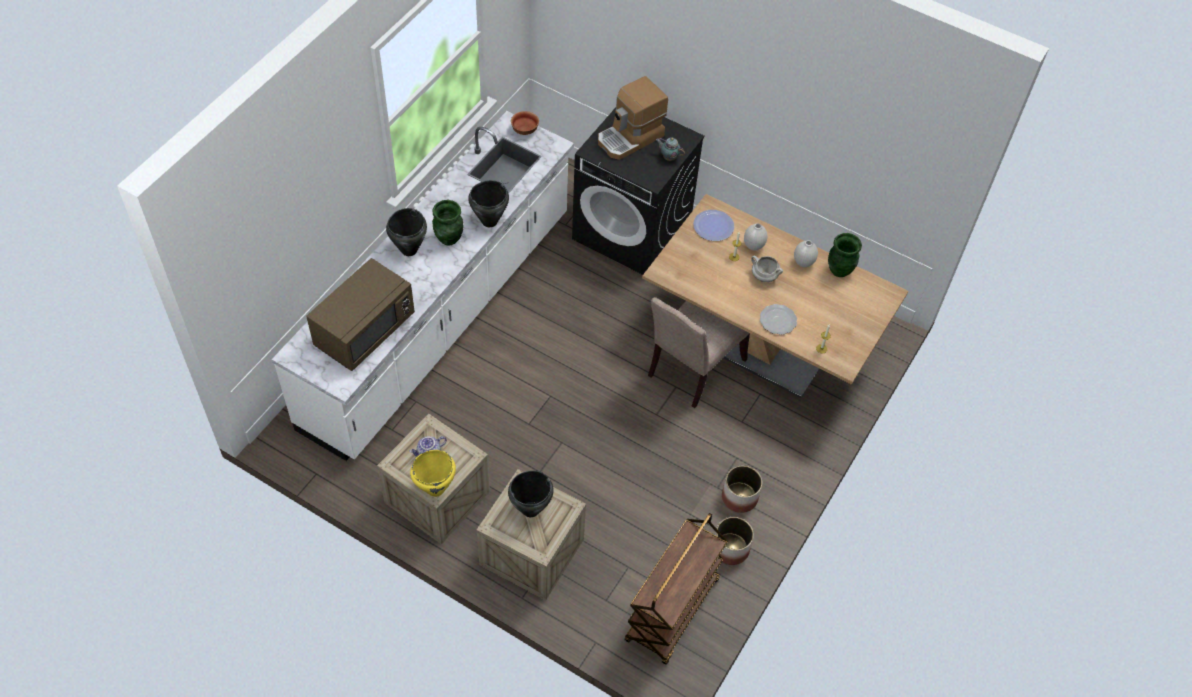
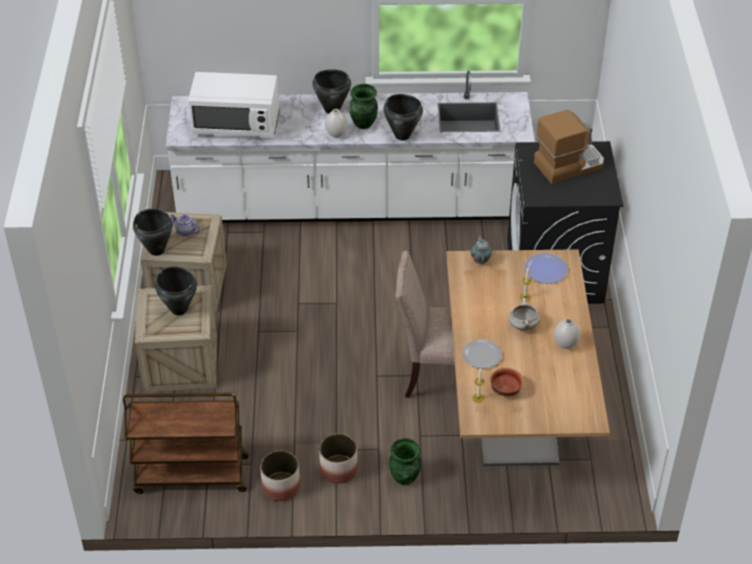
camera: 60 degrees right, 10 degrees down
(364, 330) = (236, 125): brown microwave -> white microwave
(436, 489) = (156, 250): yellow cooking pot -> black cooking pot
(524, 130) = (517, 110): bowl -> bowl (505, 390)
(630, 138) = (568, 164): coffee machine -> coffee machine turned 135 degrees clockwise
(668, 157) = (573, 195): teapot -> teapot (480, 260)
(753, 246) = (550, 304): white vase -> white vase (336, 135)
(839, 270) = (583, 373): green vase -> green vase (405, 477)

